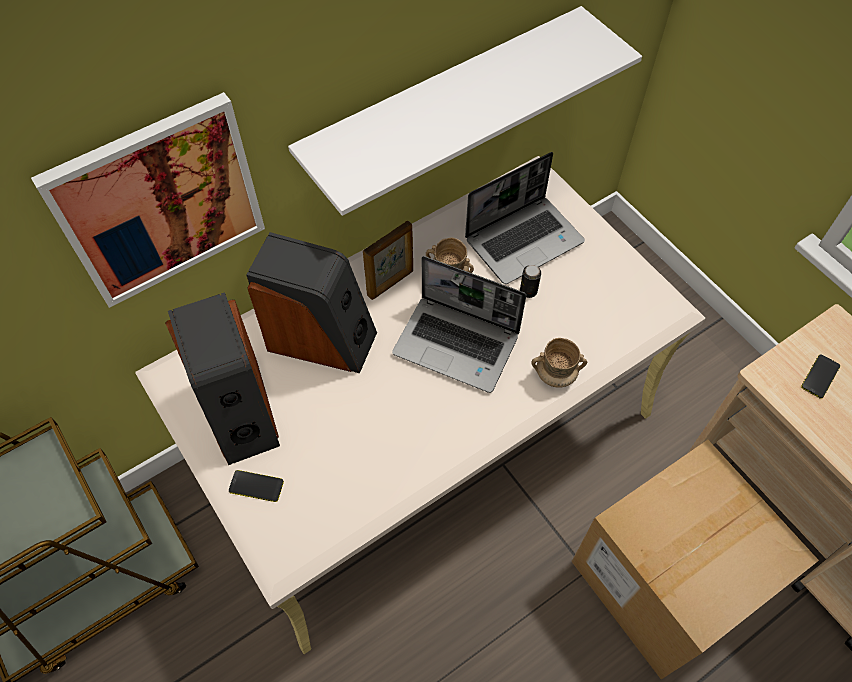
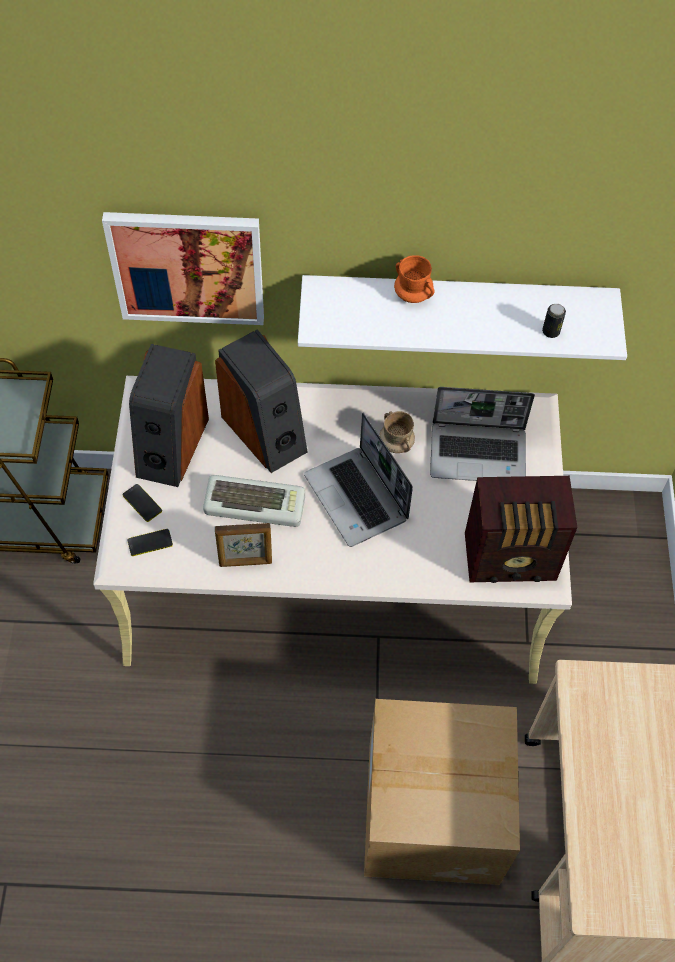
camera: 35 degrees right, 0 degrees up
(370, 410) = (256, 503): none -> keyboard
(391, 283) = (348, 423): picture frame -> picture frame (245, 562)
(412, 105) = (413, 294): none -> orange mug
(528, 291) = (446, 493): can -> can (551, 331)
(555, 375) = (409, 567): beige mug -> none
(630, 311) = (512, 559): none -> radio
(820, 376) = (619, 707): phone -> phone (150, 543)

